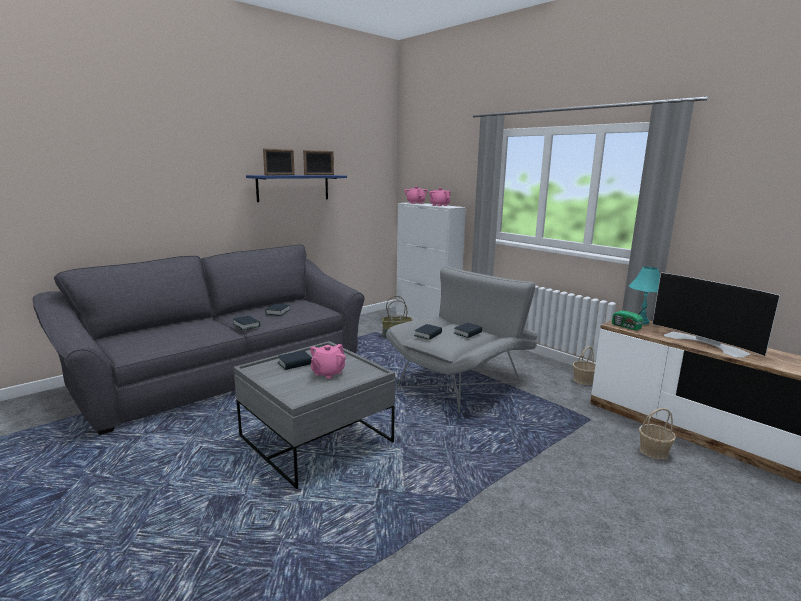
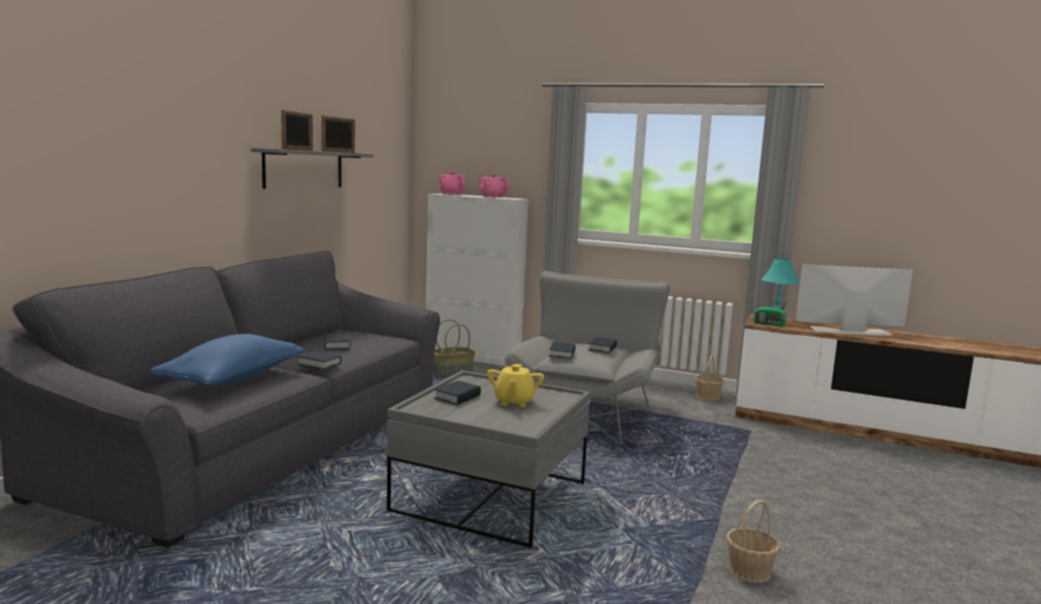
camera: 25 degrees left, 5 degrees down
(181, 331) = (232, 379): none -> blue pillow
(293, 188) = (304, 169): blue shelf -> grey shelf
(327, 373) = (514, 402): pink teapot -> yellow teapot
(654, 451) = (829, 449): basket -> basket (750, 571)
(707, 343) = (851, 331): television -> television turned 150 degrees clockwise

